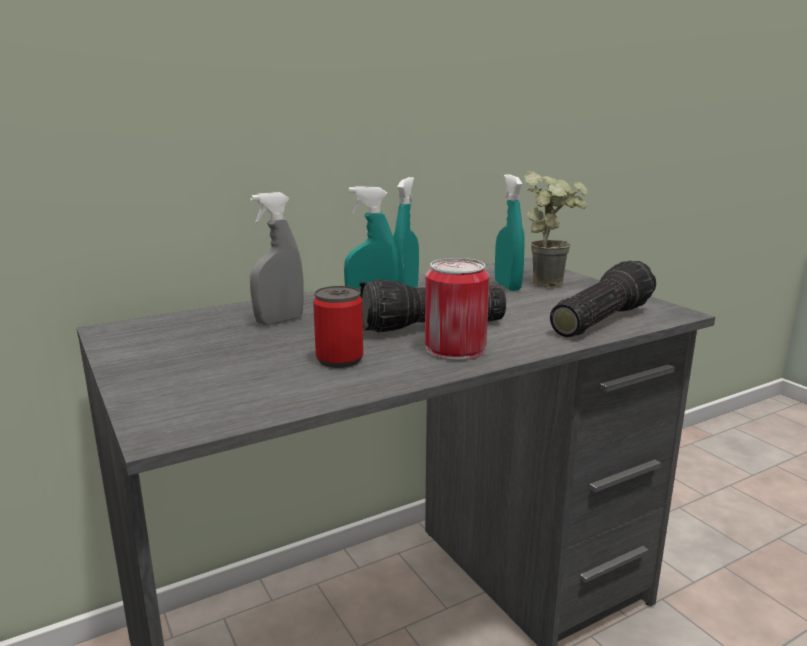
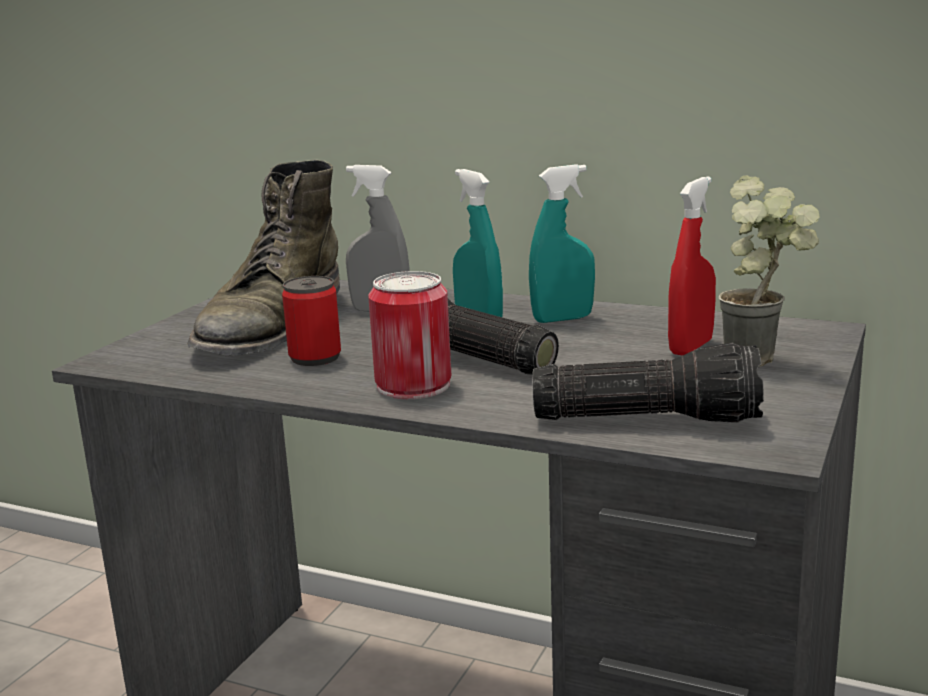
camera: 55 degrees right, 0 degrees up
(224, 354) = (269, 324): none -> green boot
(507, 286) = (691, 347): turquoise spray bottle -> red spray bottle

